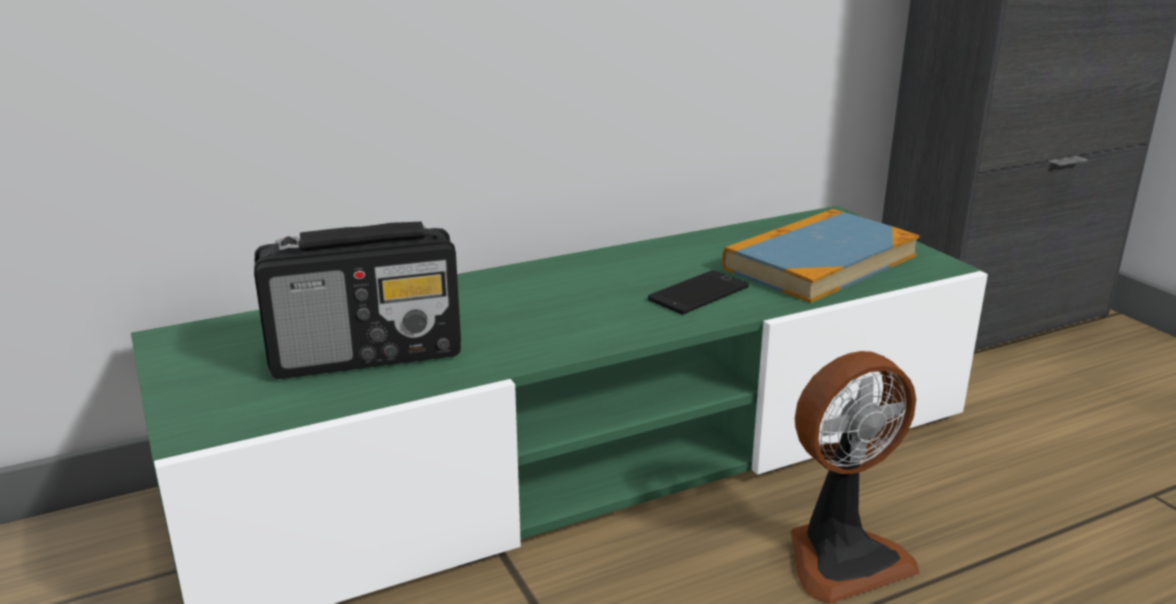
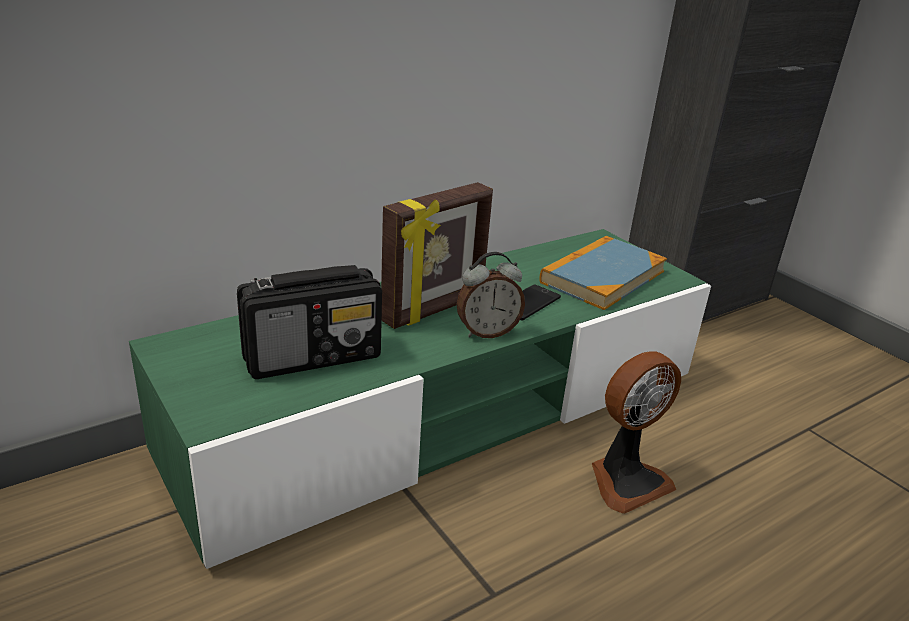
camera: 10 degrees left, 5 degrees up
(559, 300) = (434, 310): none -> picture frame
(626, 328) = (487, 332): none -> alarm clock

